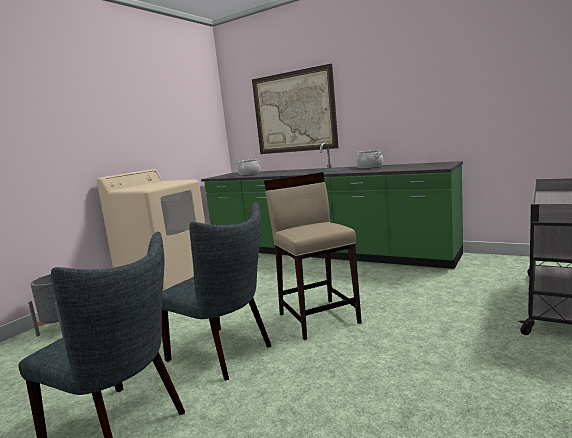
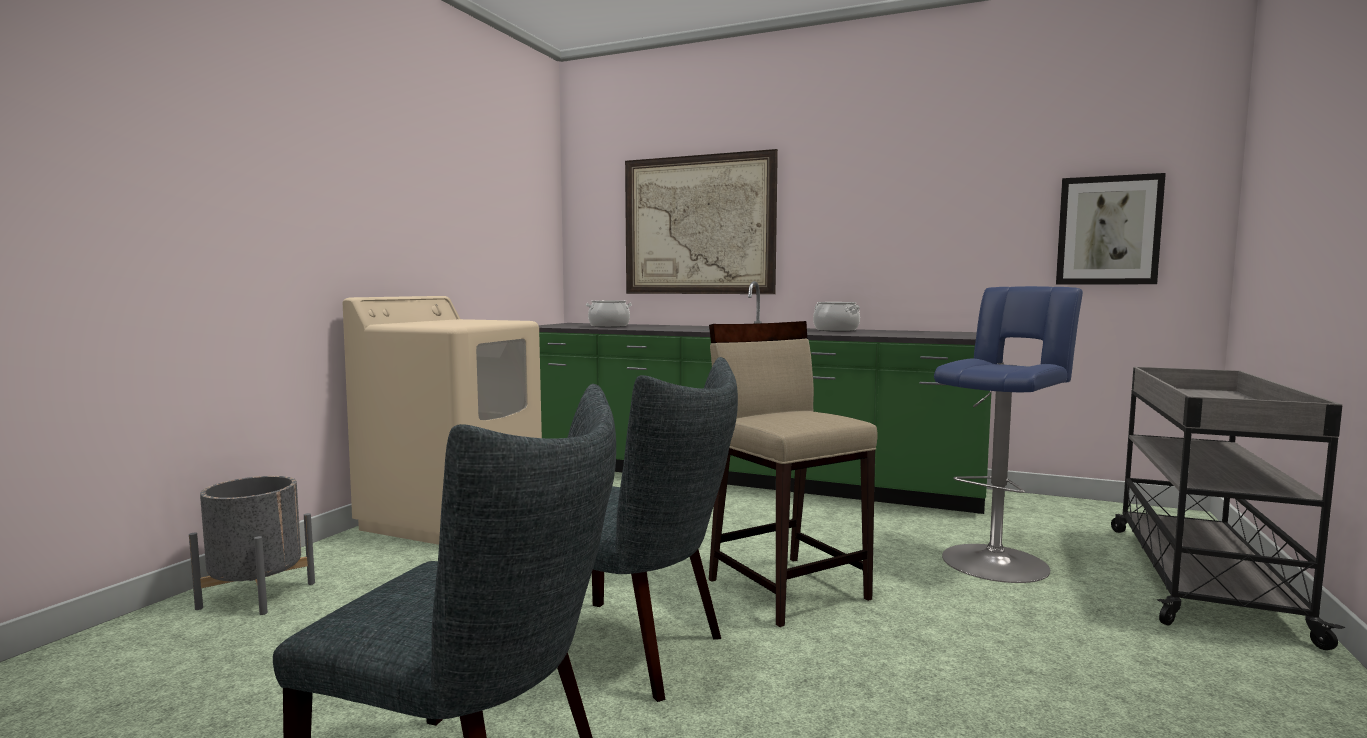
camera: 10 degrees left, 5 degrees down
(446, 297) = (997, 560): none -> blue stool
(529, 92) = (1108, 230): none -> picture

